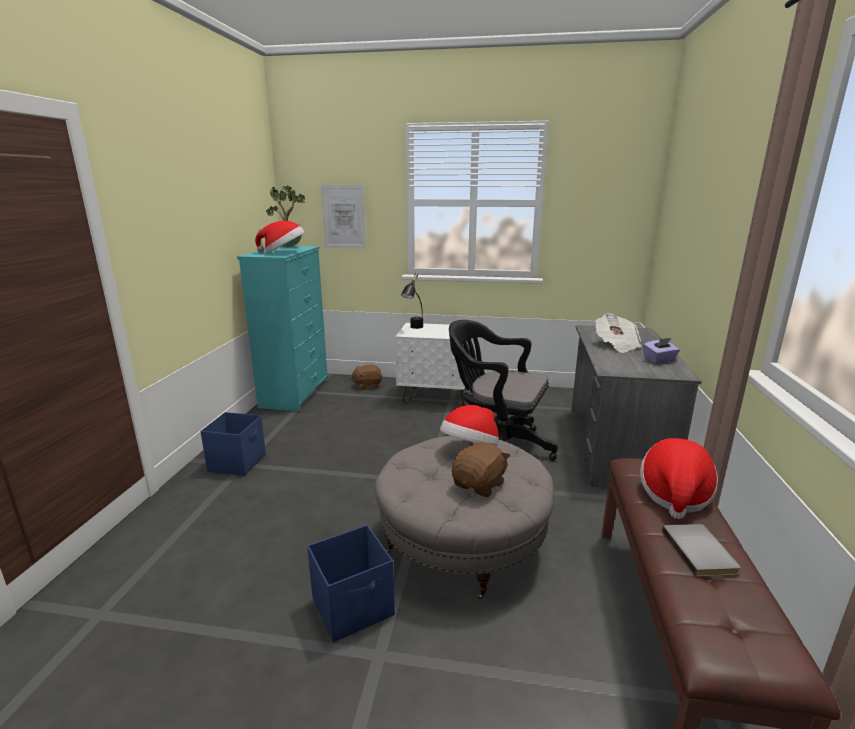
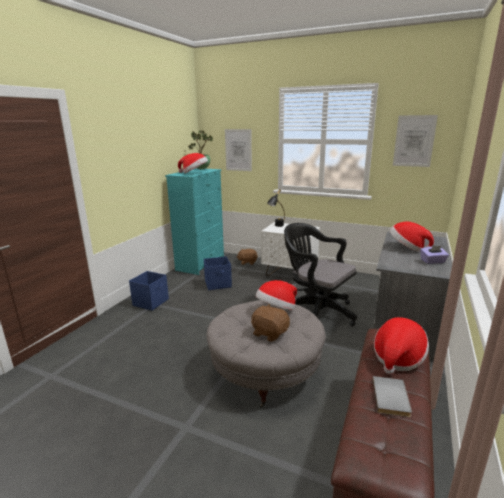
camera: 15 degrees right, 0 degrees up
(354, 607) = (183, 397): blue storage box -> blue storage box (218, 284)
(479, 485) = (270, 333): brown plush toy -> brown plush toy turned 105 degrees counterclockwise
(597, 201) = (414, 141): none -> picture
(616, 345) = (407, 248): newspaper -> hat

